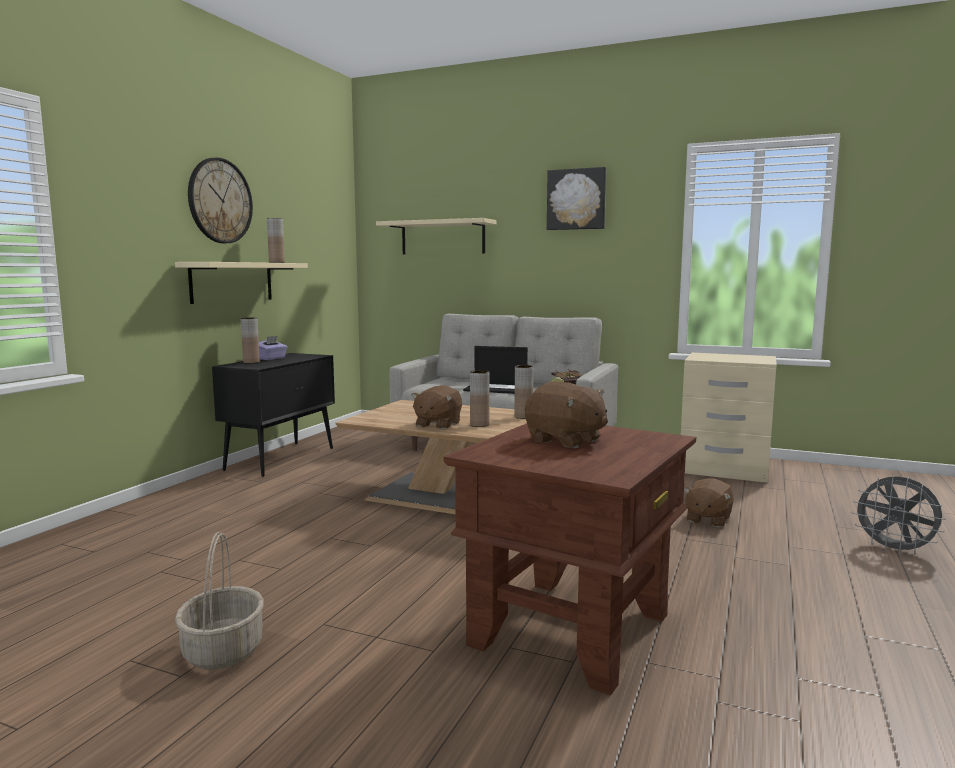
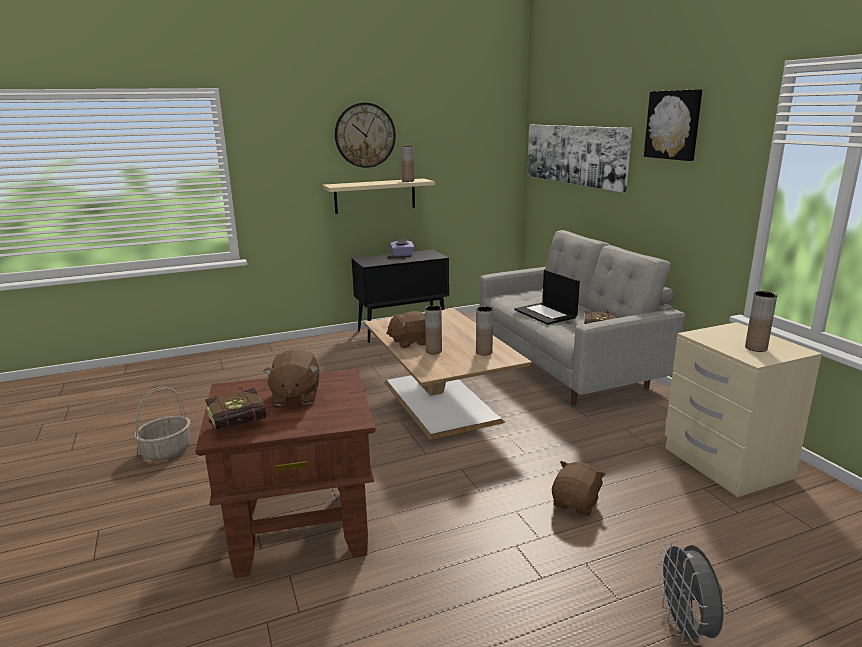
camera: 45 degrees right, 10 degrees up
(251, 362) = (380, 257): brown vase -> brown vase (756, 348)
(442, 237) = (574, 154): beige shelf -> picture
(600, 464) = (244, 425): none -> book
(707, 519) = (576, 504): brown plush toy -> brown plush toy turned 135 degrees clockwise

